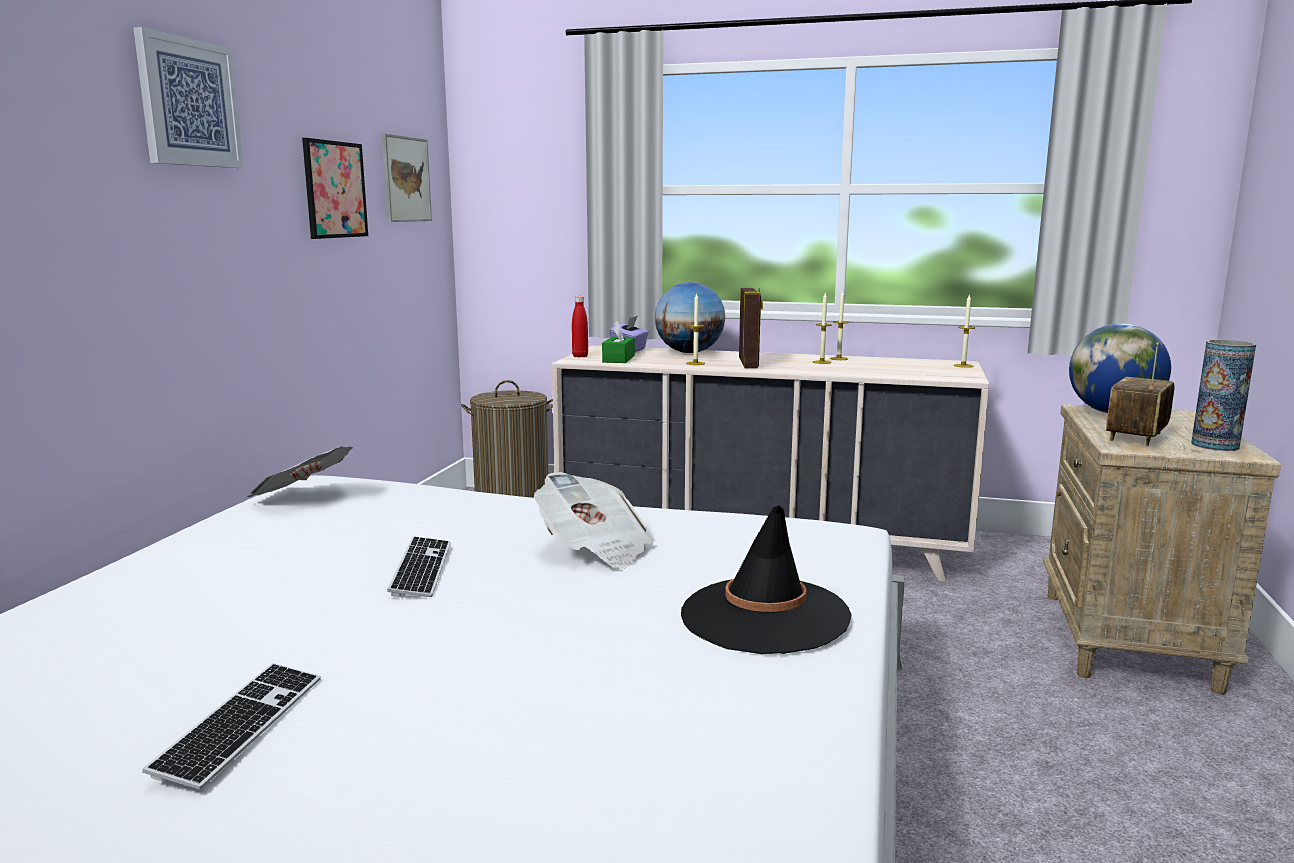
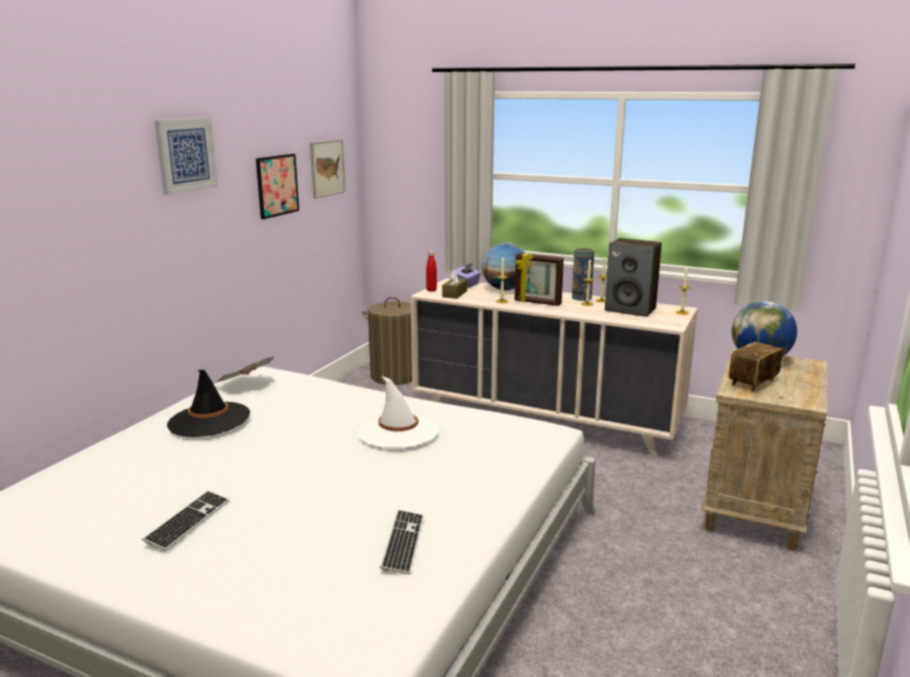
camera: 10 degrees right, 5 degrees up
(421, 569) = (297, 439): keyboard -> keyboard (403, 543)
(595, 549) = (398, 432): newspaper -> white hat
(618, 359) = (454, 294): green tissue box -> brown tissue box
(749, 363) = (537, 303): picture frame -> picture frame turned 105 degrees clockwise
(764, 616) = (470, 484): black hat -> black hat (209, 420)
(890, 365) = (631, 309): none -> speaker
(1215, 445) = (799, 393): vase -> vase (581, 298)

